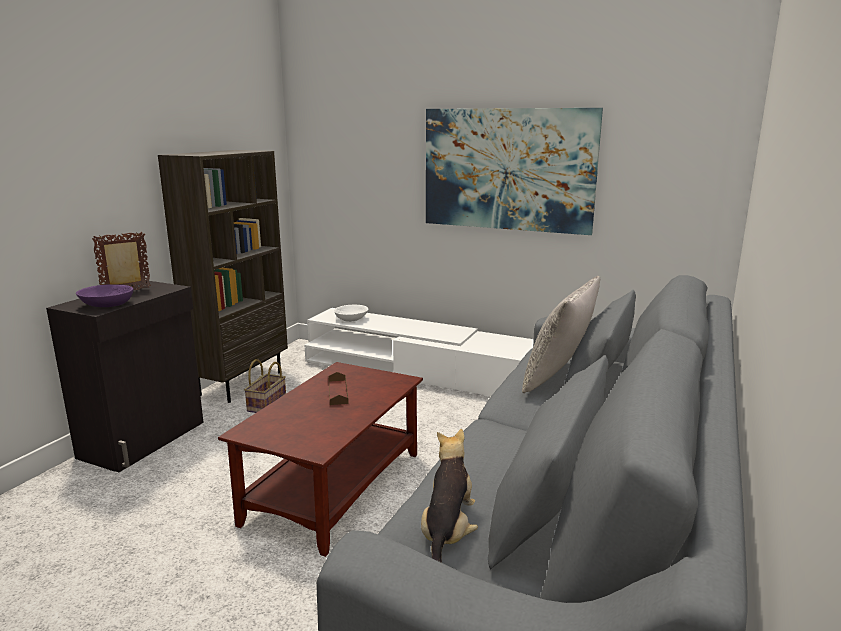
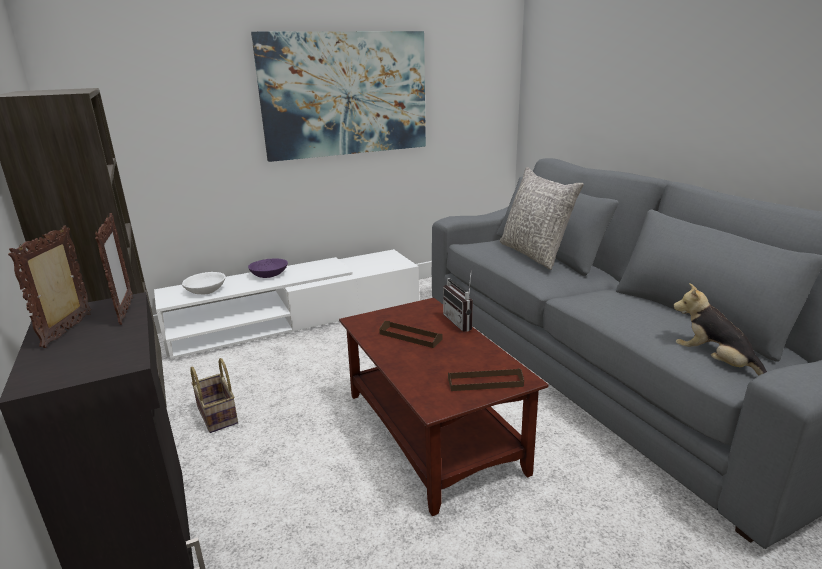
camera: 50 degrees left, 5 degrees up
(107, 304) = (106, 352): purple bowl -> purple bowl (269, 275)
(159, 291) = (126, 311): none -> picture frame
(296, 439) = (485, 382): none -> brown tray
(390, 401) = (462, 322): none -> radio

